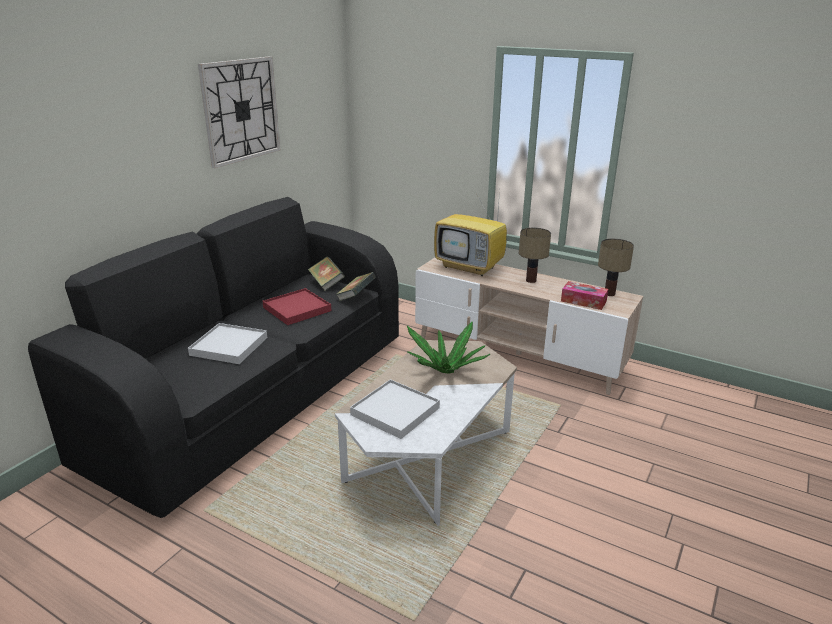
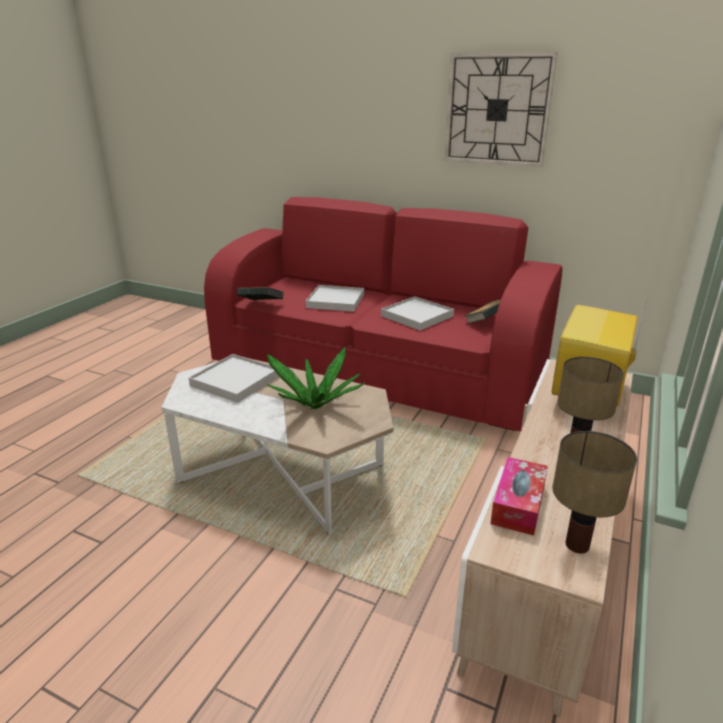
camera: 85 degrees right, 0 degrees up
(258, 395) = (375, 372): black sofa -> red sofa
(297, 309) = (417, 316): red tray -> white tray
(356, 297) = (460, 339): book -> book (261, 305)

